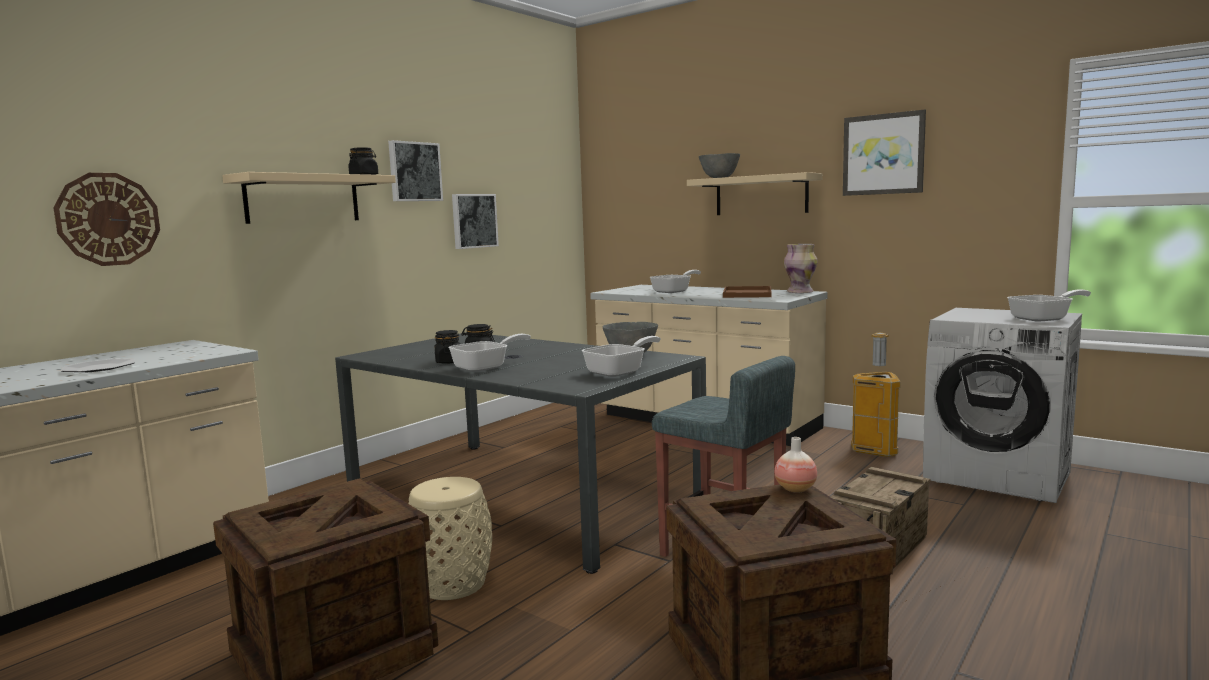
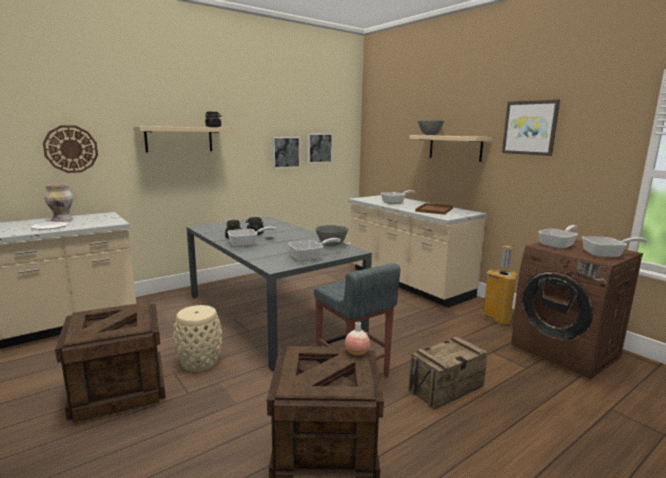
camera: 15 degrees right, 5 degrees up
(414, 172) = (248, 124): picture -> picture (319, 148)
(800, 292) = (468, 212): vase -> vase (62, 220)
(971, 316) = (558, 245): none -> frying pan
(997, 479) = (564, 353): white washing machine -> brown washing machine

